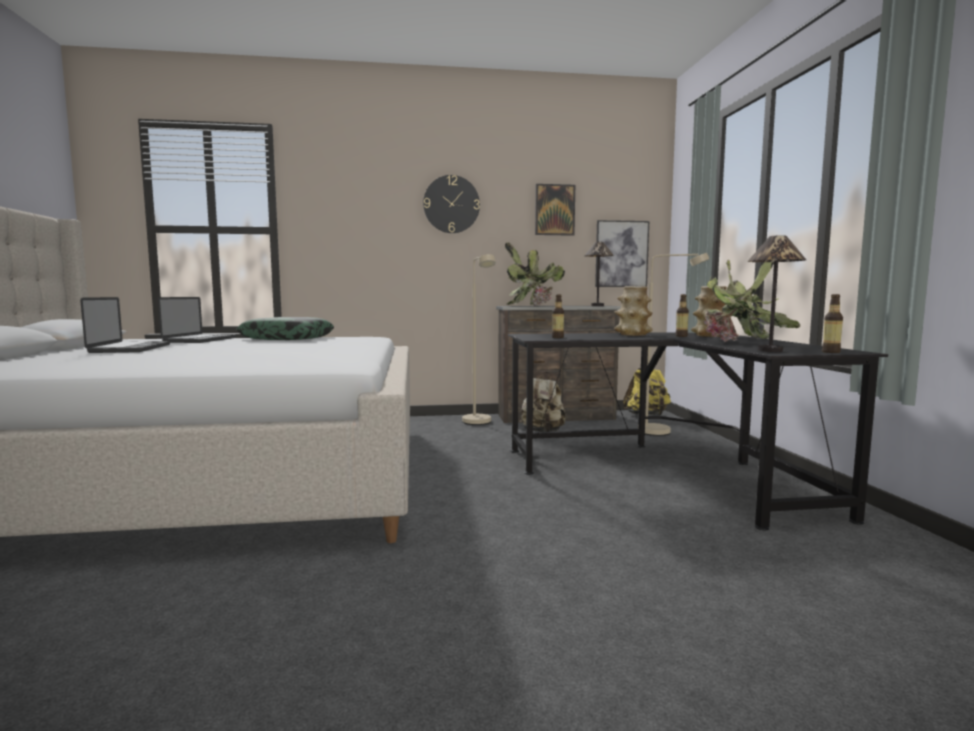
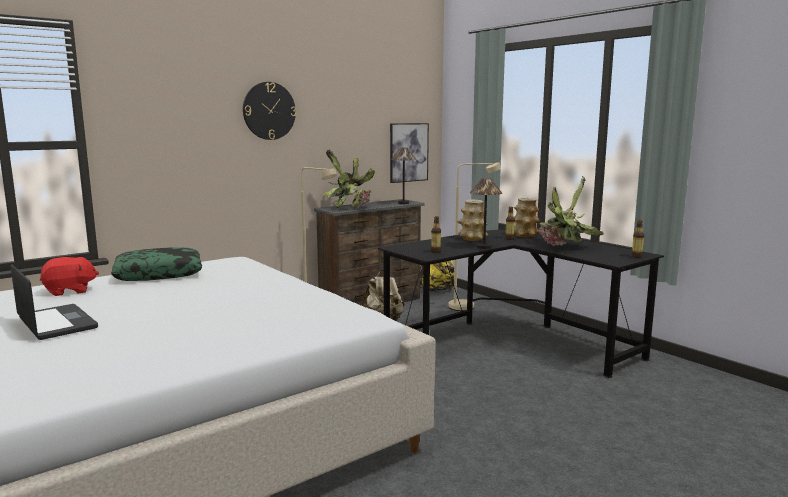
camera: 30 degrees left, 5 degrees up
(201, 340) = (70, 291): laptop -> red plush toy
(554, 210) = (357, 114): picture -> none
(770, 351) = (605, 259): table lamp -> table lamp (484, 247)

